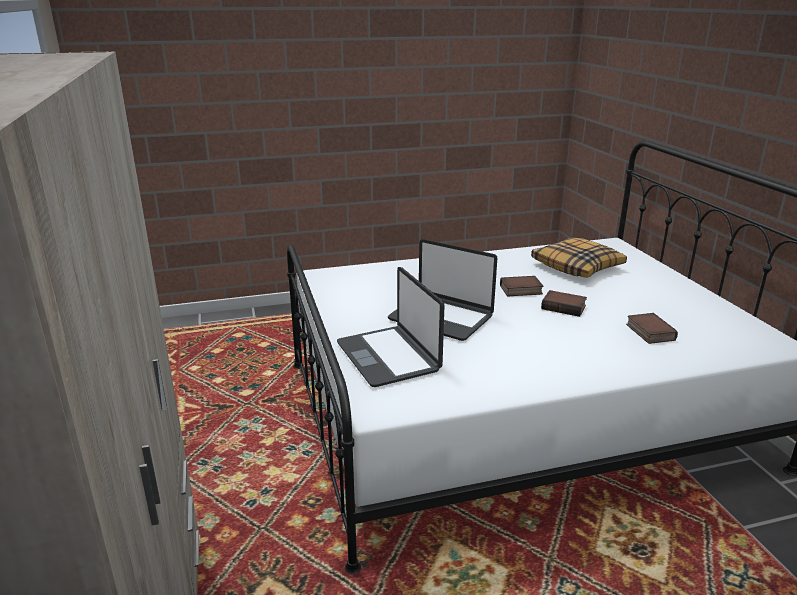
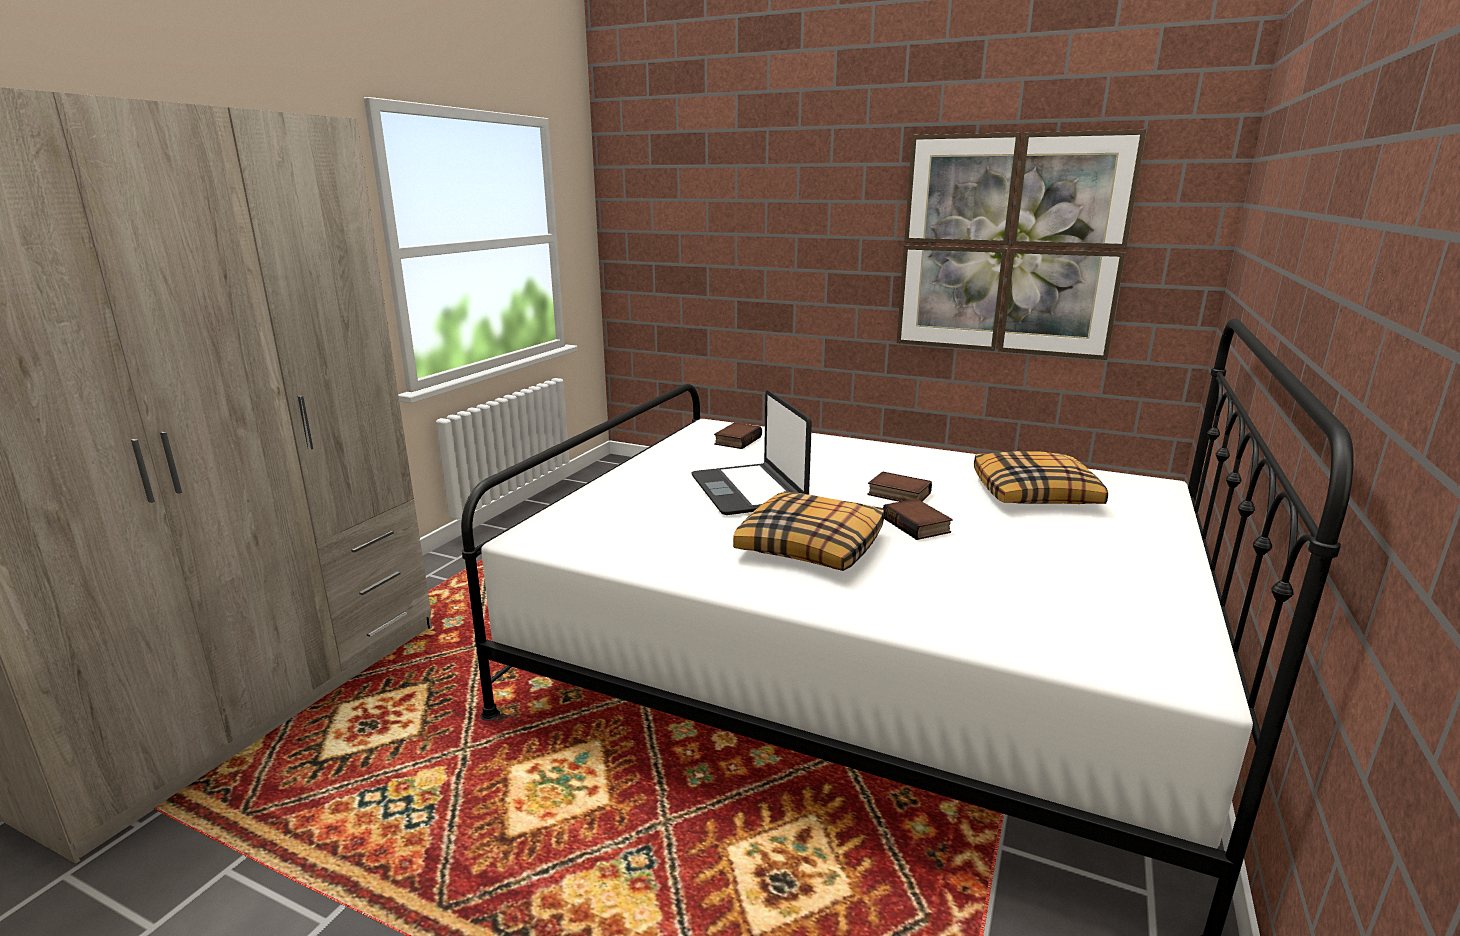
camera: 40 degrees right, 5 degrees down
(389, 357) = (628, 504): laptop -> none
(452, 97) = (1009, 246): none -> picture
(543, 342) = (811, 546): none -> pillow
(648, 332) = (979, 586): book -> book (737, 440)

